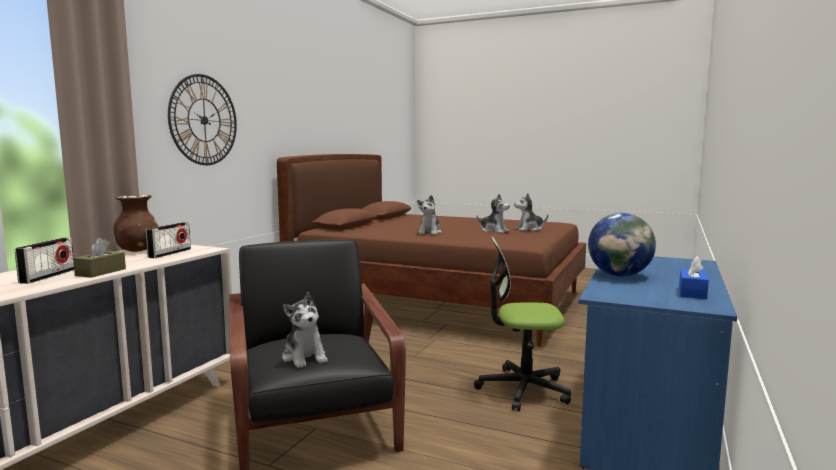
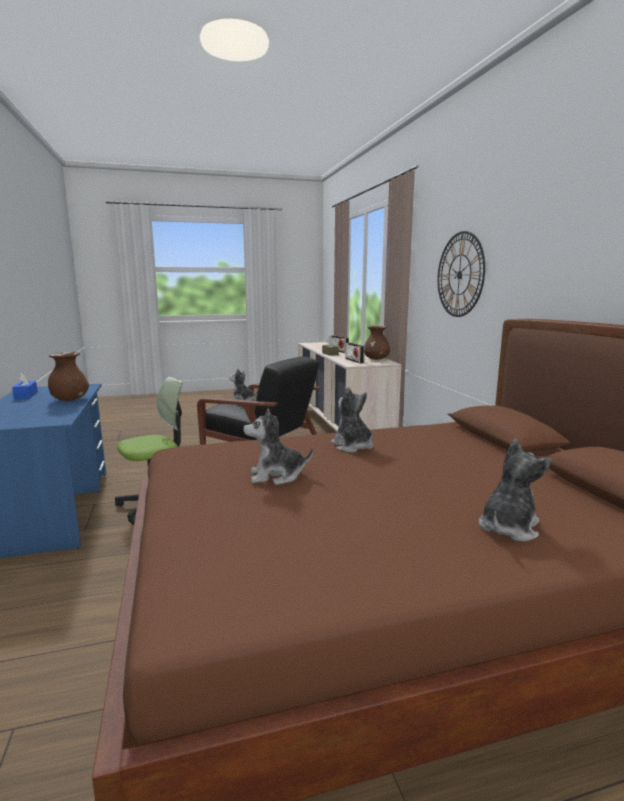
camera: 140 degrees right, 5 degrees up
(529, 229) = (227, 511): plush toy -> plush toy (508, 527)
(619, 275) = (70, 399): globe -> brown vase

